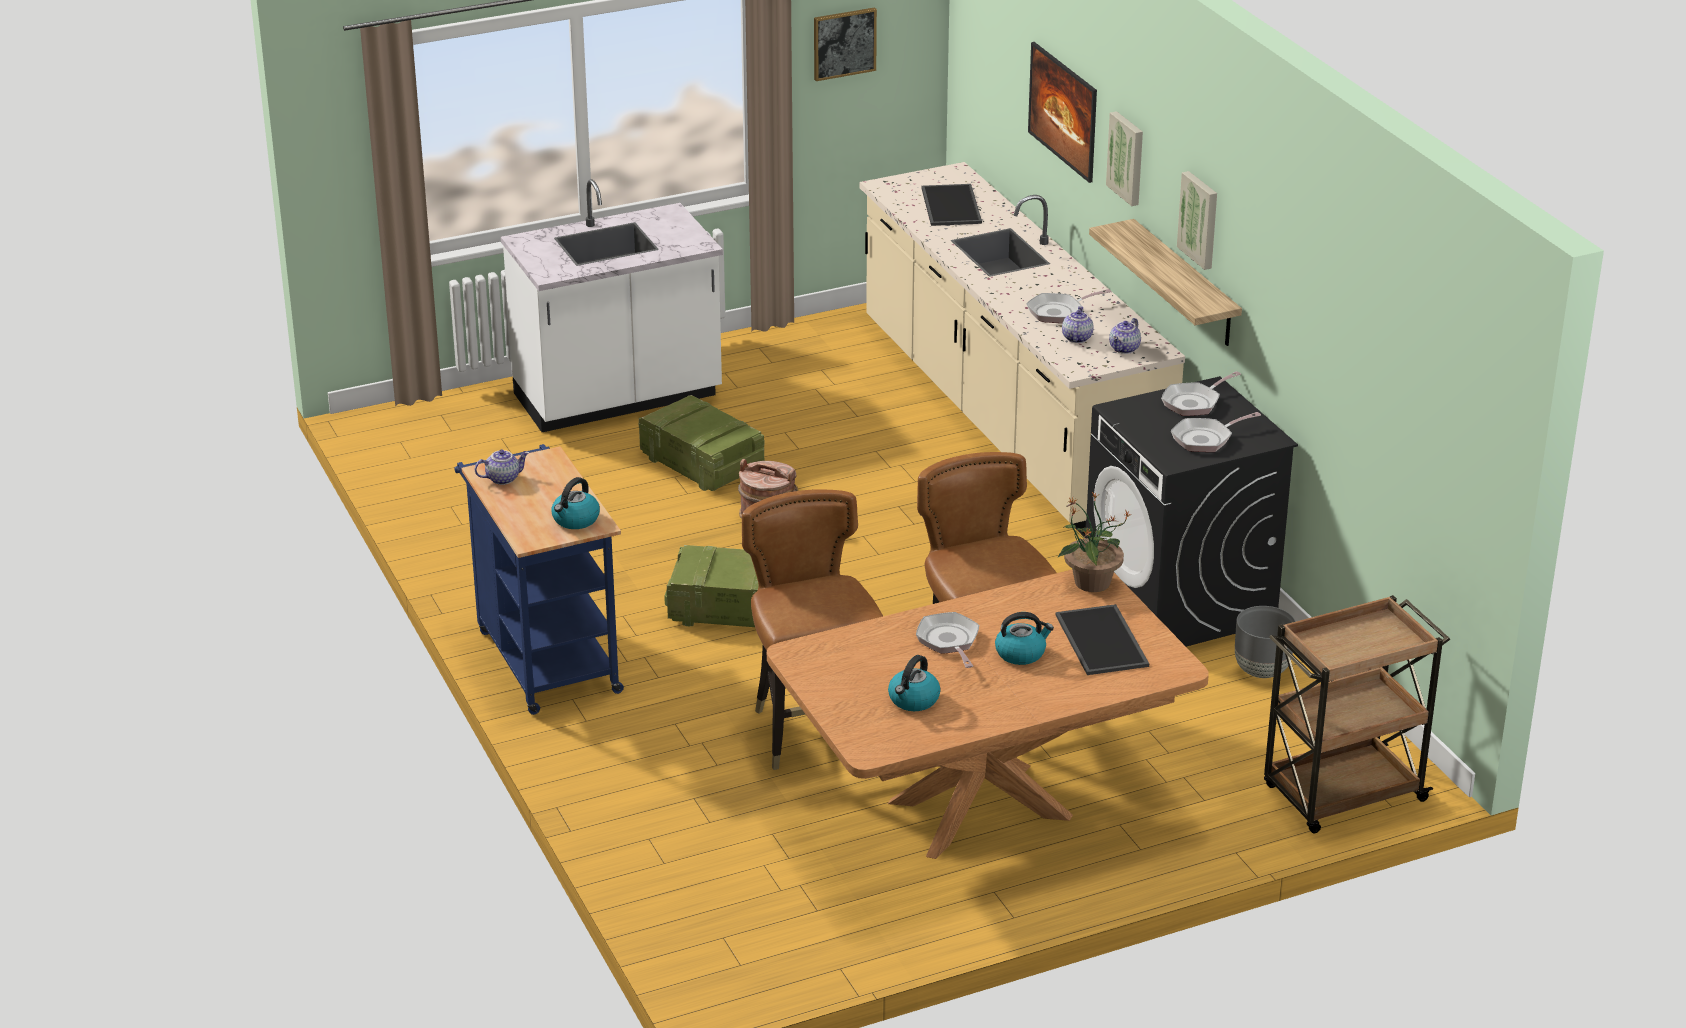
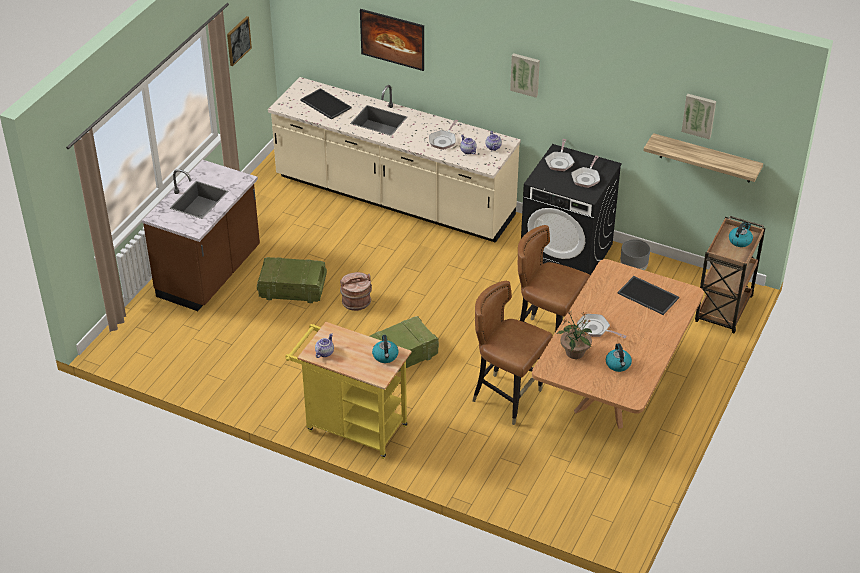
camera: 40 degrees left, 10 degrees up
(544, 656) = (351, 427): blue cart -> yellow cart
(618, 399) = (210, 274): white counter -> brown counter
(1021, 653) = (628, 319): kettle -> kettle (740, 241)
(1091, 583) = (610, 270): potted plant -> potted plant (574, 353)
(1127, 158) = (456, 54): picture -> picture (699, 115)
(1185, 284) = (514, 106): shelf -> shelf (705, 158)

